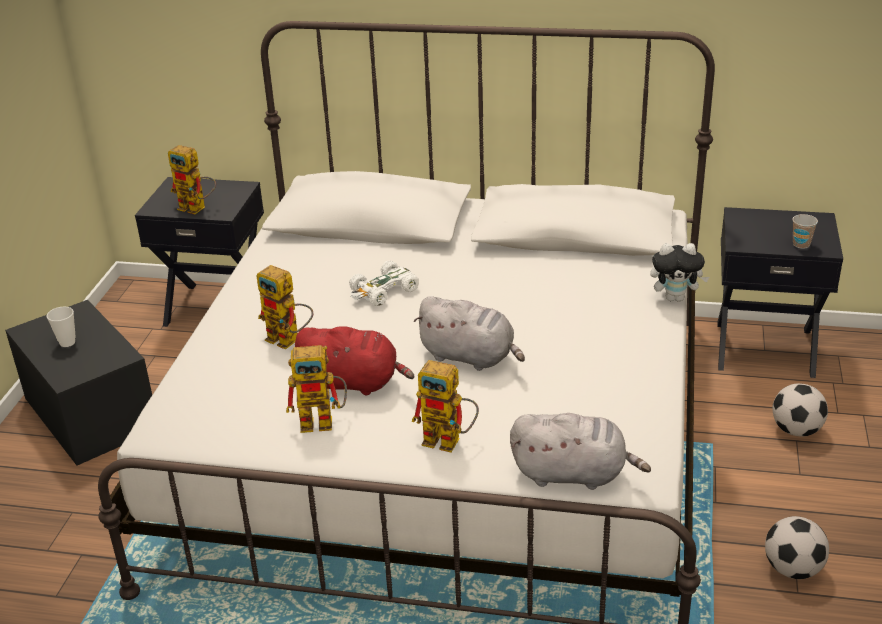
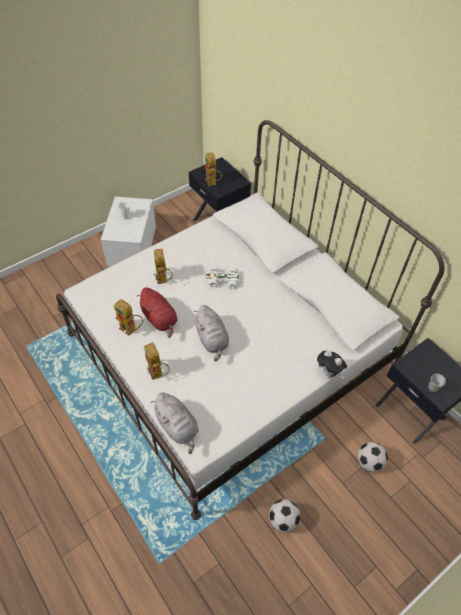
camera: 40 degrees right, 20 degrees up
(90, 413) = (132, 245): black storage box -> white storage box

